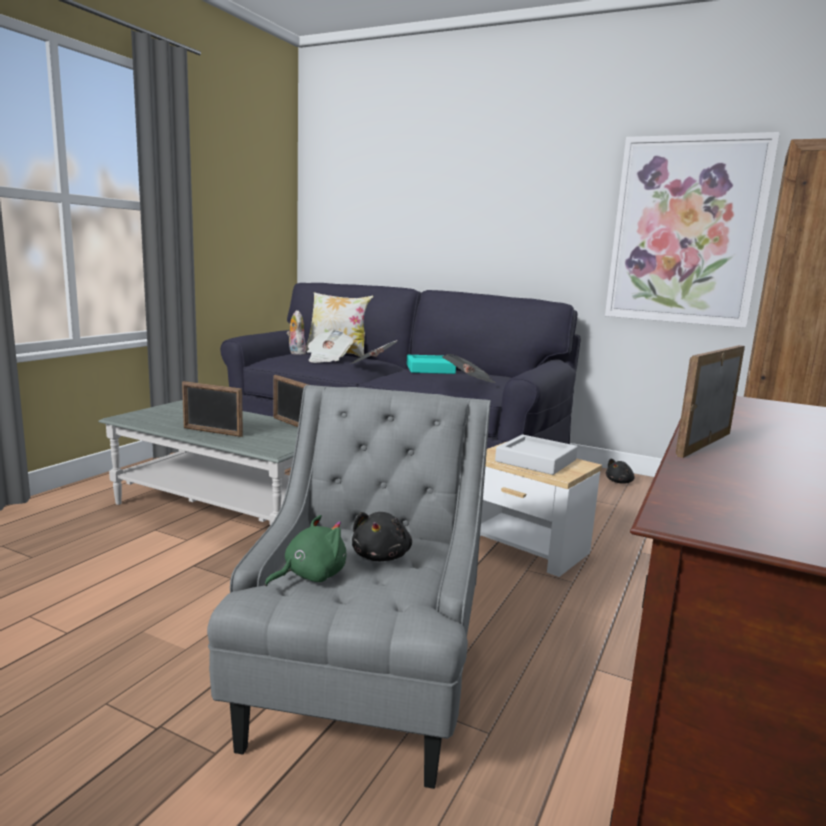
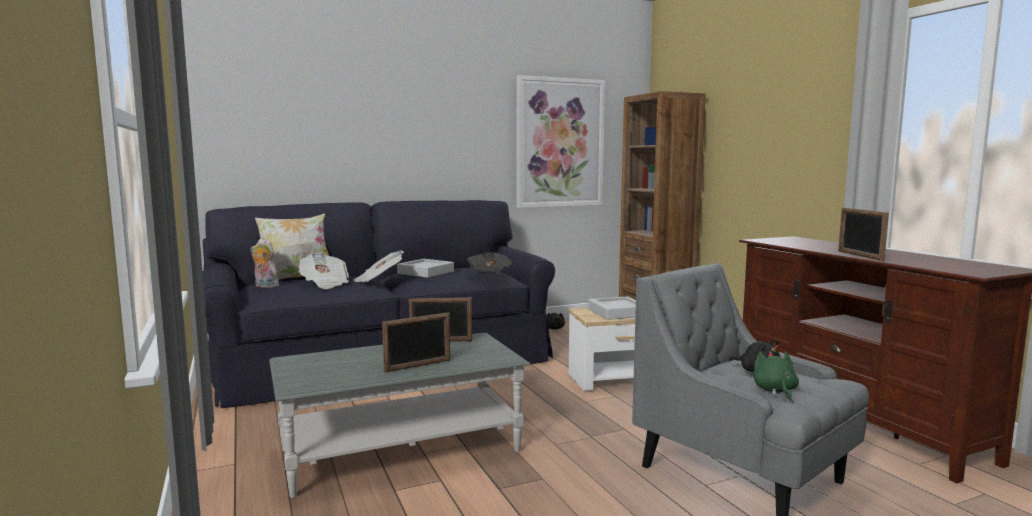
camera: 50 degrees left, 5 degrees down
(430, 369) = (425, 272): turquoise tray -> grey tray

